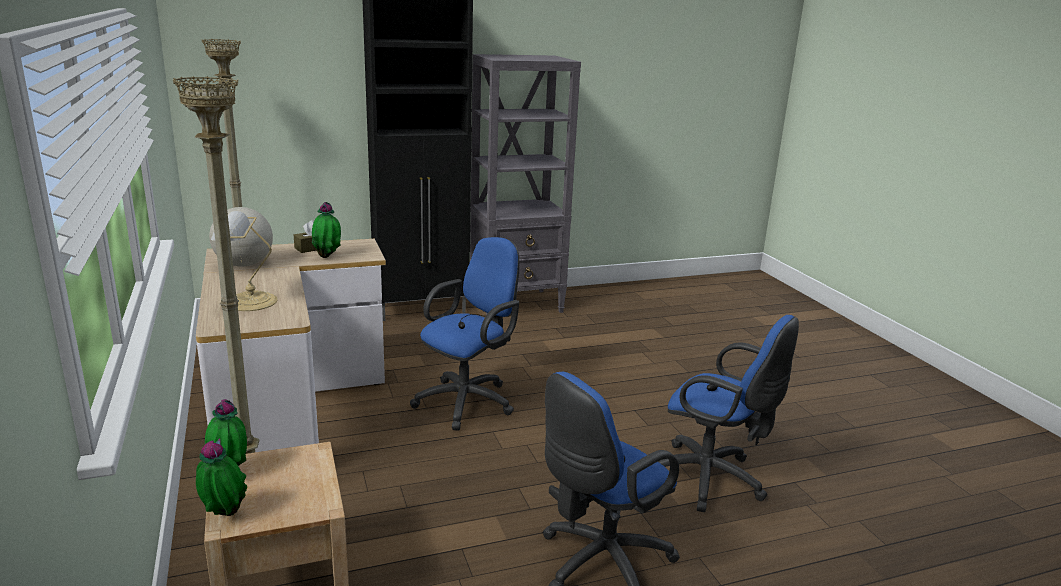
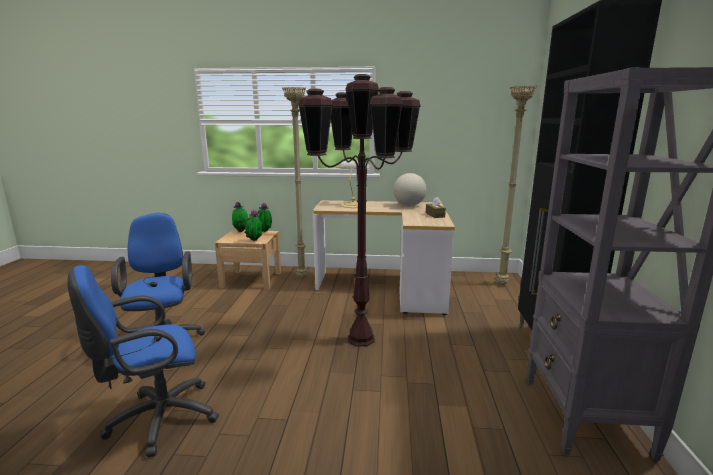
camera: 115 degrees right, 5 degrees down
(328, 257) = (415, 216): potted plant -> potted plant (254, 241)
(469, 401) = (361, 339): blue office chair -> brown floor lamp

